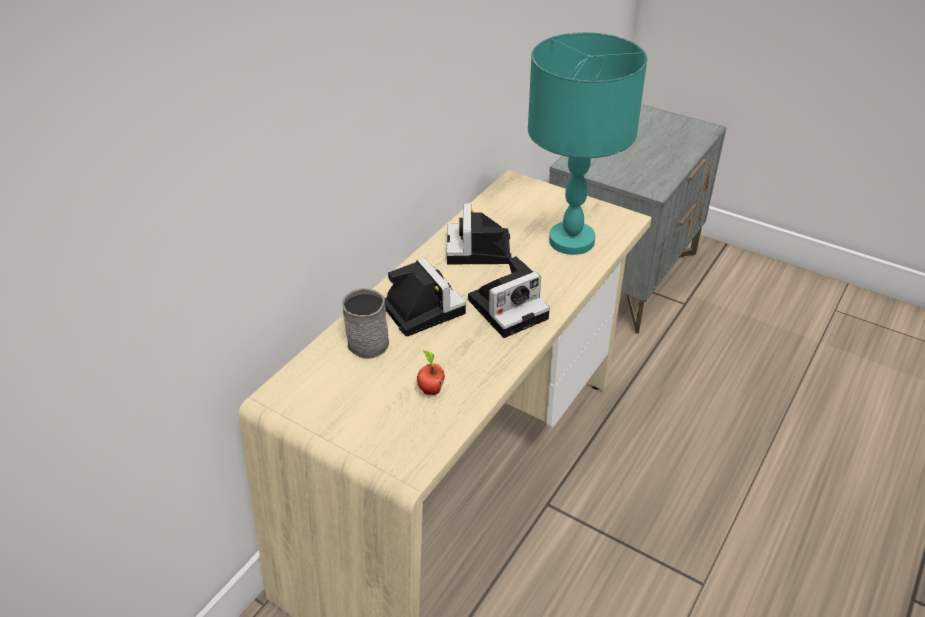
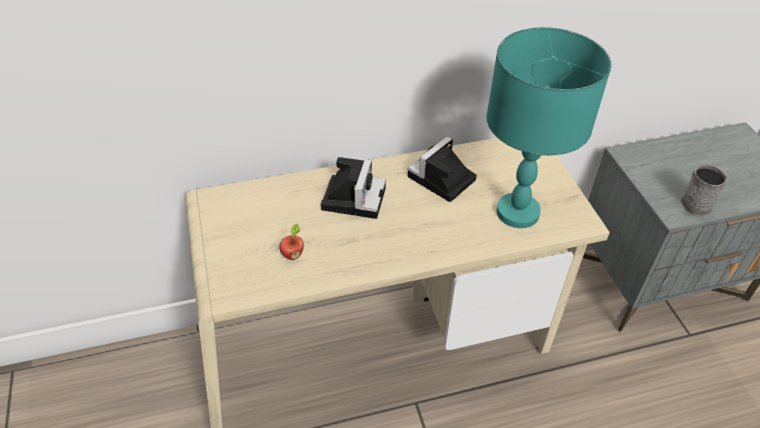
camera: 40 degrees right, 5 degrees up
(364, 340) = (294, 196): grey mug -> grey mug (694, 201)
(509, 307) = (410, 233): camera -> none

